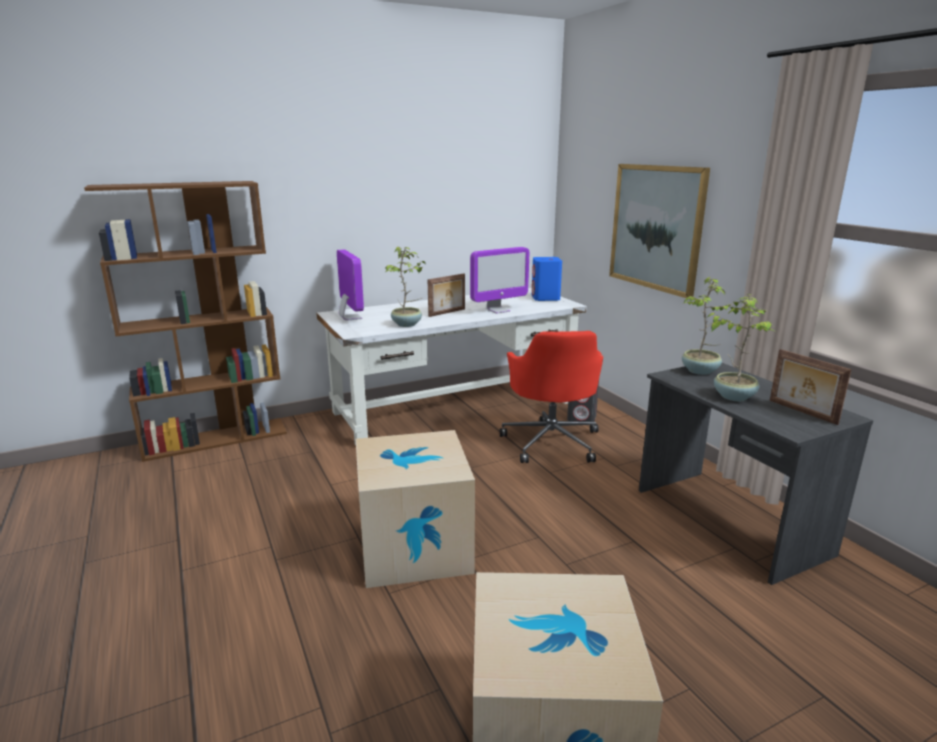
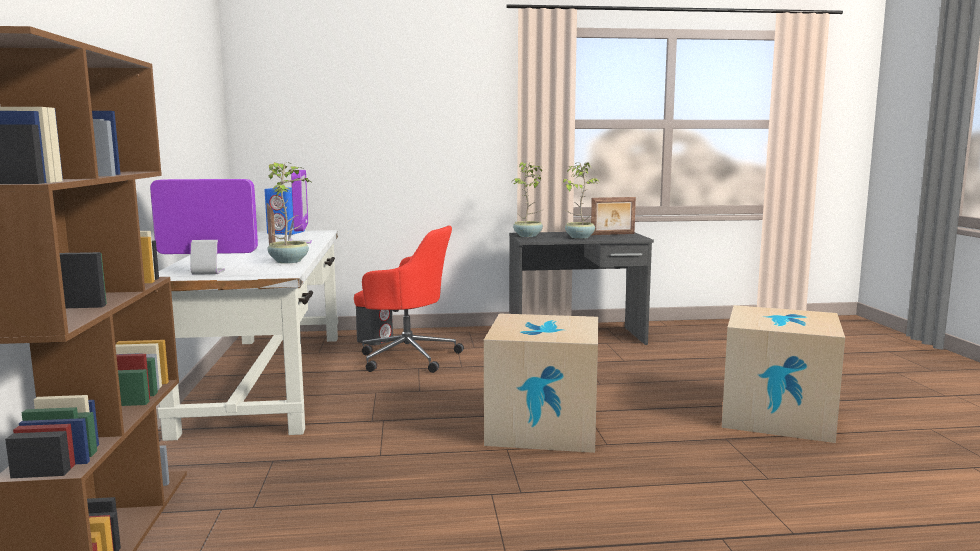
camera: 70 degrees left, 10 degrees down
(656, 227) = (399, 142): picture -> none

